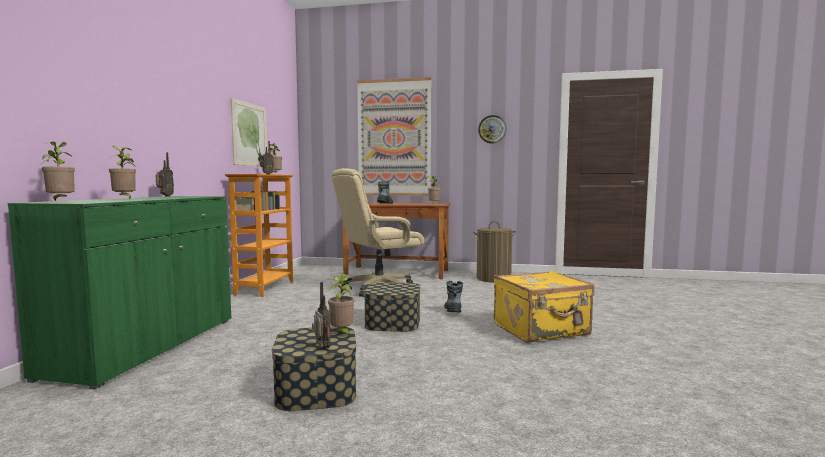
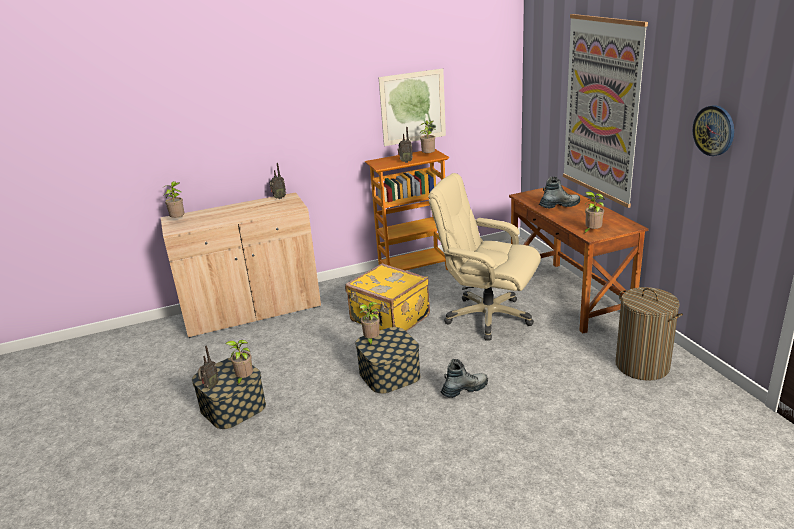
camera: 60 degrees right, 20 degrees up
(124, 199) = (220, 215): potted plant -> potted plant (371, 340)
(147, 346) = (252, 311): green cabinet -> beige cabinet
(541, 330) = (456, 468): yellow suitcase -> yellow suitcase (389, 319)

